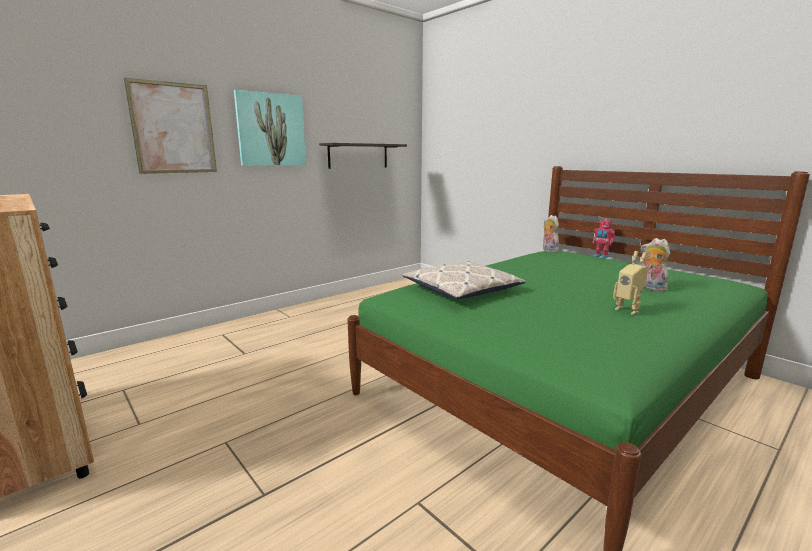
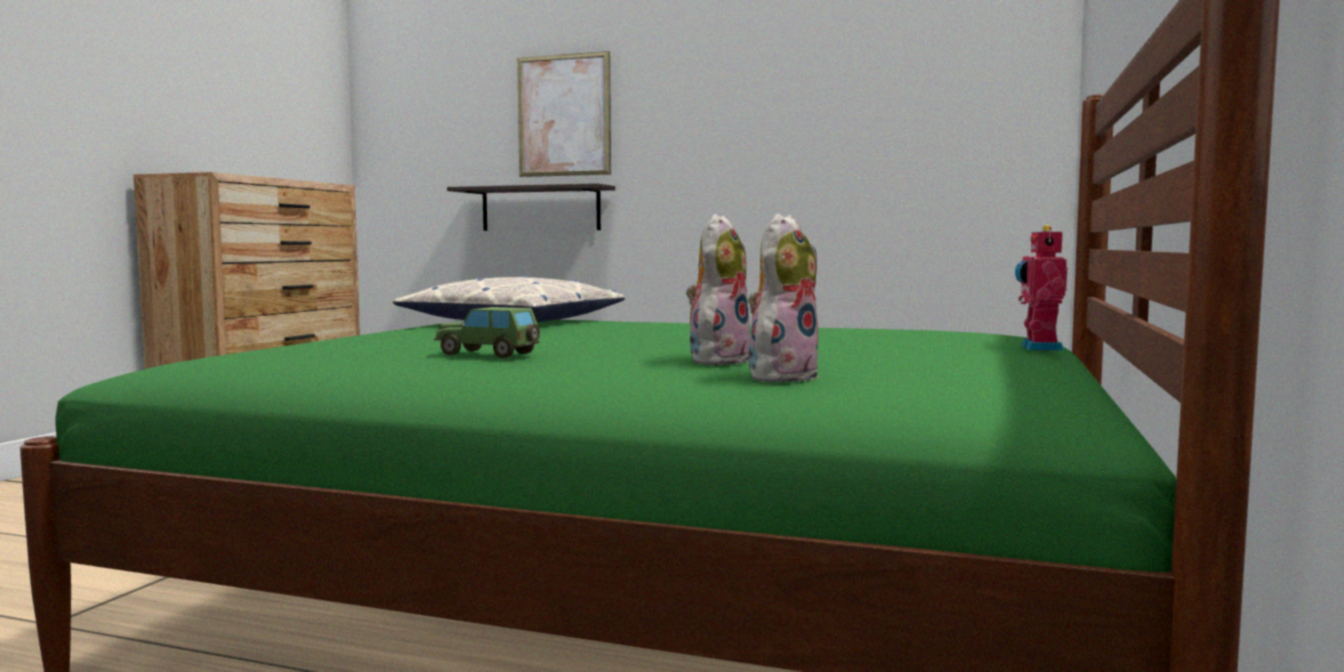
camera: 60 degrees right, 10 degrees down
(271, 130) = (700, 105): picture -> none
(358, 156) = (878, 142): shelf -> shelf (540, 209)
(548, 250) = (988, 332): plush toy -> plush toy (781, 377)
(628, 310) = (488, 354): toy robot -> toy car

